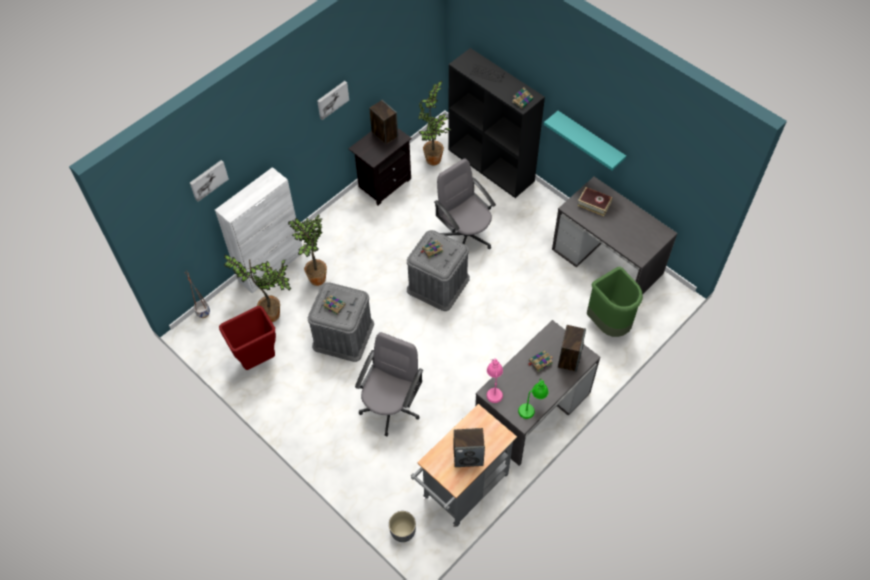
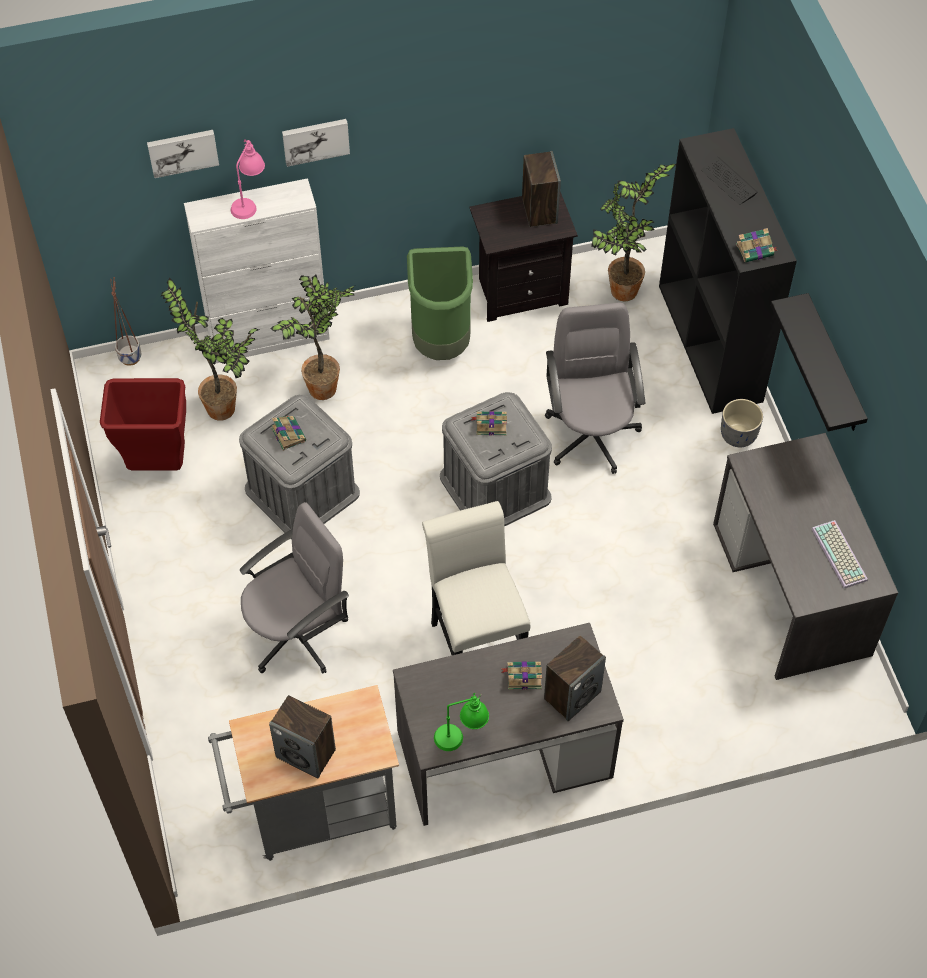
camera: 30 degrees right, 0 degrees up
(332, 99) = (450, 113): picture -> picture (315, 140)
(403, 531) = (189, 823): grey planter -> grey planter (738, 435)
(480, 361) = (475, 638): none -> white chair
(493, 388) = (424, 678): pink table lamp -> pink table lamp (249, 201)
(590, 140) = (833, 367): turquoise shelf -> black shelf
(594, 204) = (792, 477): book -> none
(609, 323) = (722, 688): green trash can -> green trash can (441, 341)
(641, 228) = (841, 555): none -> keyboard

